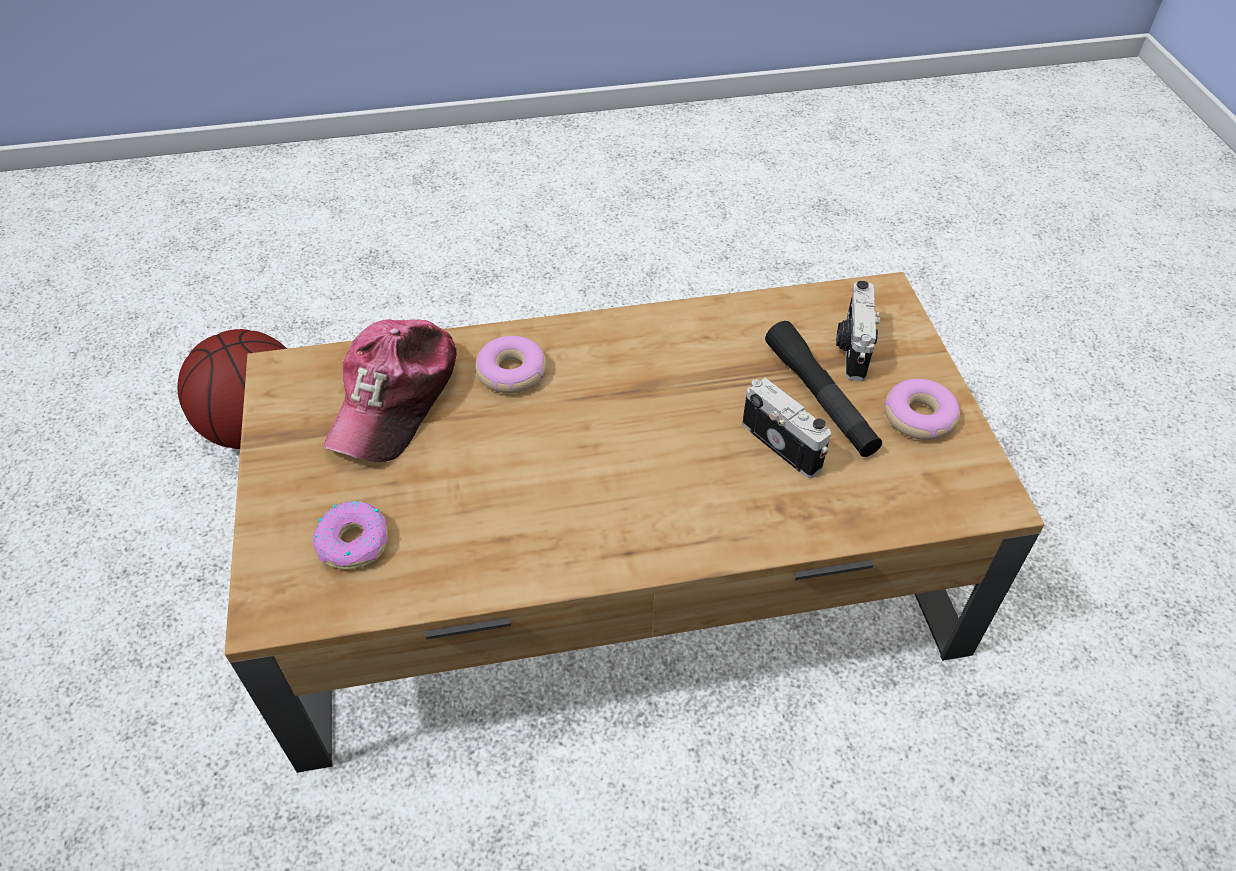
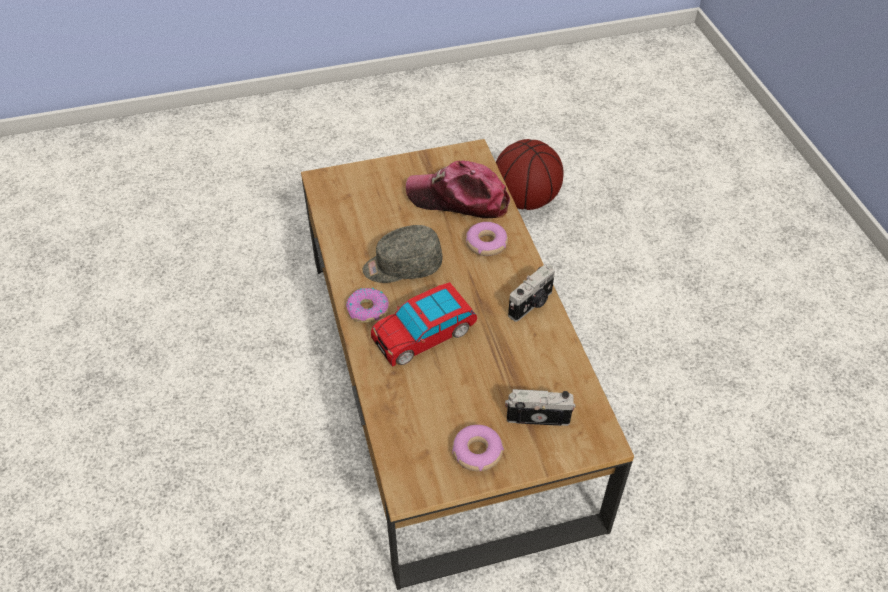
camera: 85 degrees right, 0 degrees up
(354, 542) = (361, 200): donut -> donut (367, 310)
(544, 485) = (402, 266): none -> grey cap
(701, 464) = (424, 334): none -> toy car
(783, 444) = (444, 375): camera -> camera (532, 304)
(820, 398) = (487, 395): black flashlight -> none

